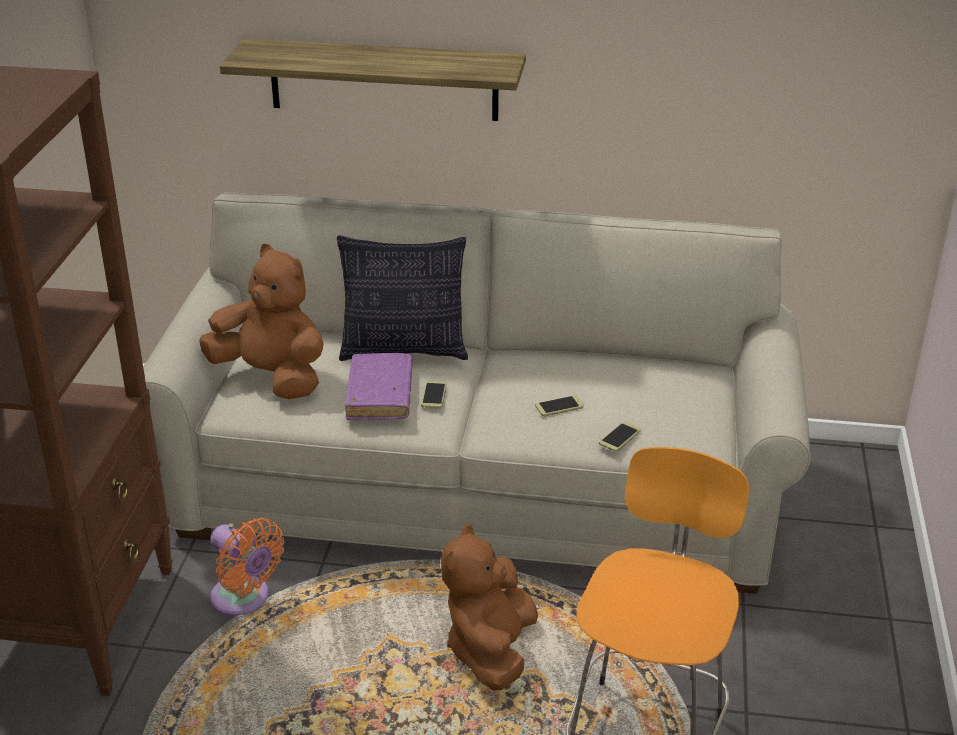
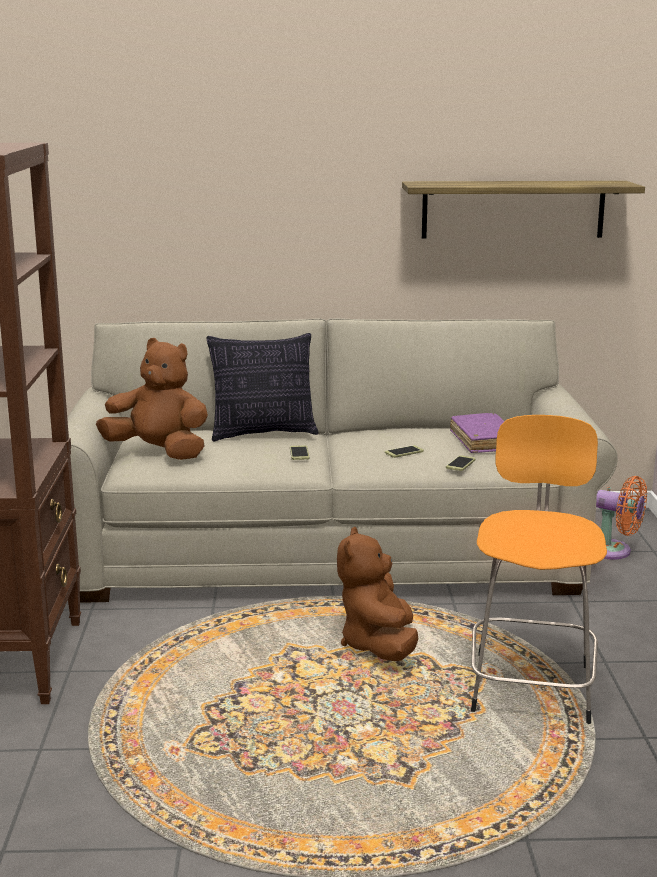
camera: 10 degrees left, 15 degrees down
(244, 600) = (152, 634): orange fan -> orange fan (613, 551)
(380, 395) = (255, 456): purple book -> purple book (483, 441)
(383, 80) = (232, 223): shelf -> shelf (513, 209)

